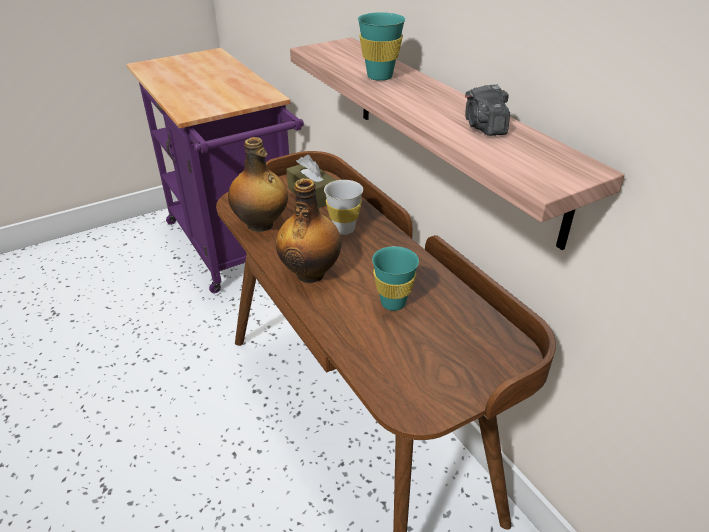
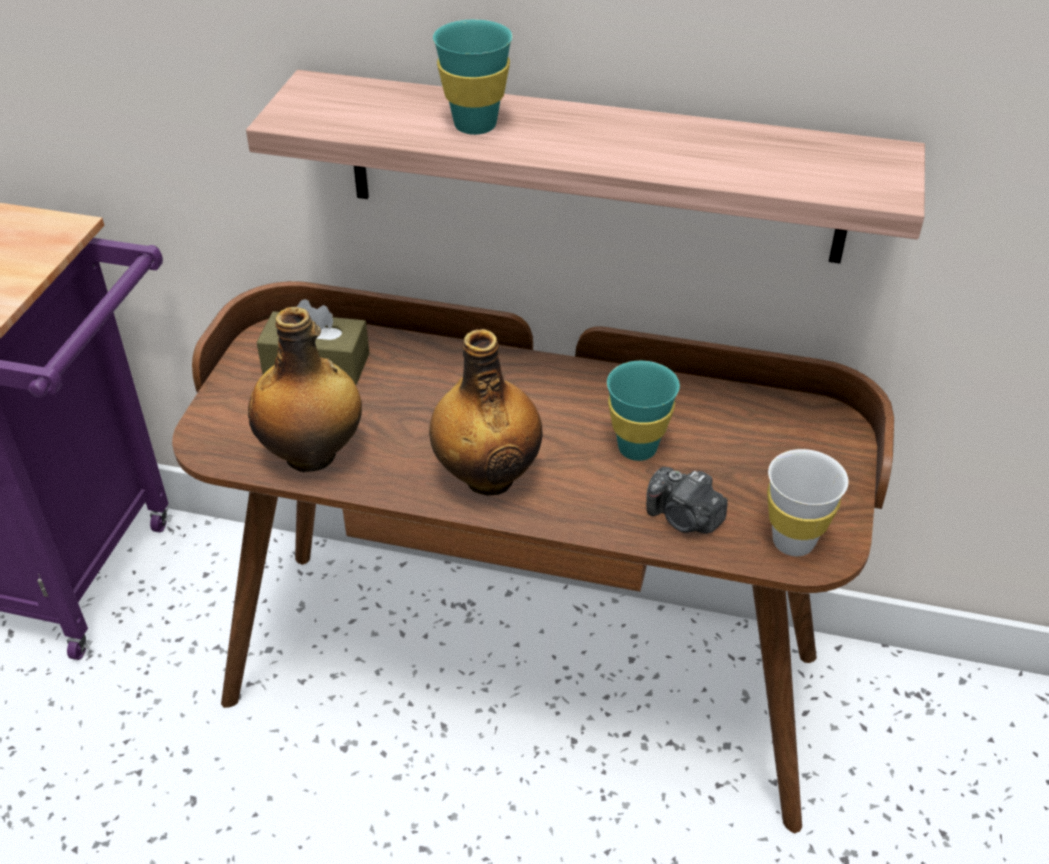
camera: 45 degrees left, 5 degrees up
(344, 229) = (439, 390): white cup -> white cup (793, 542)
(484, 127) = (722, 147): camera -> camera (684, 518)

